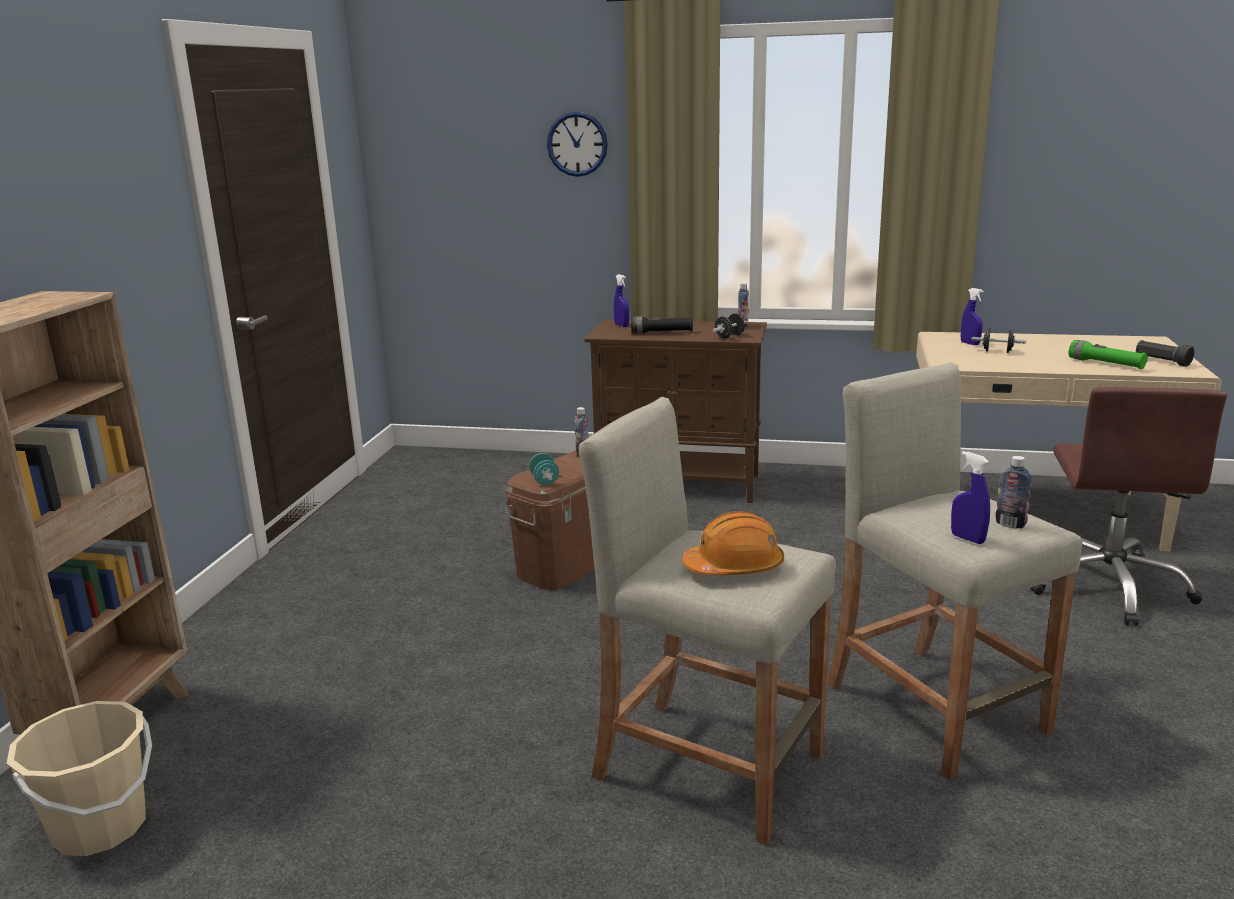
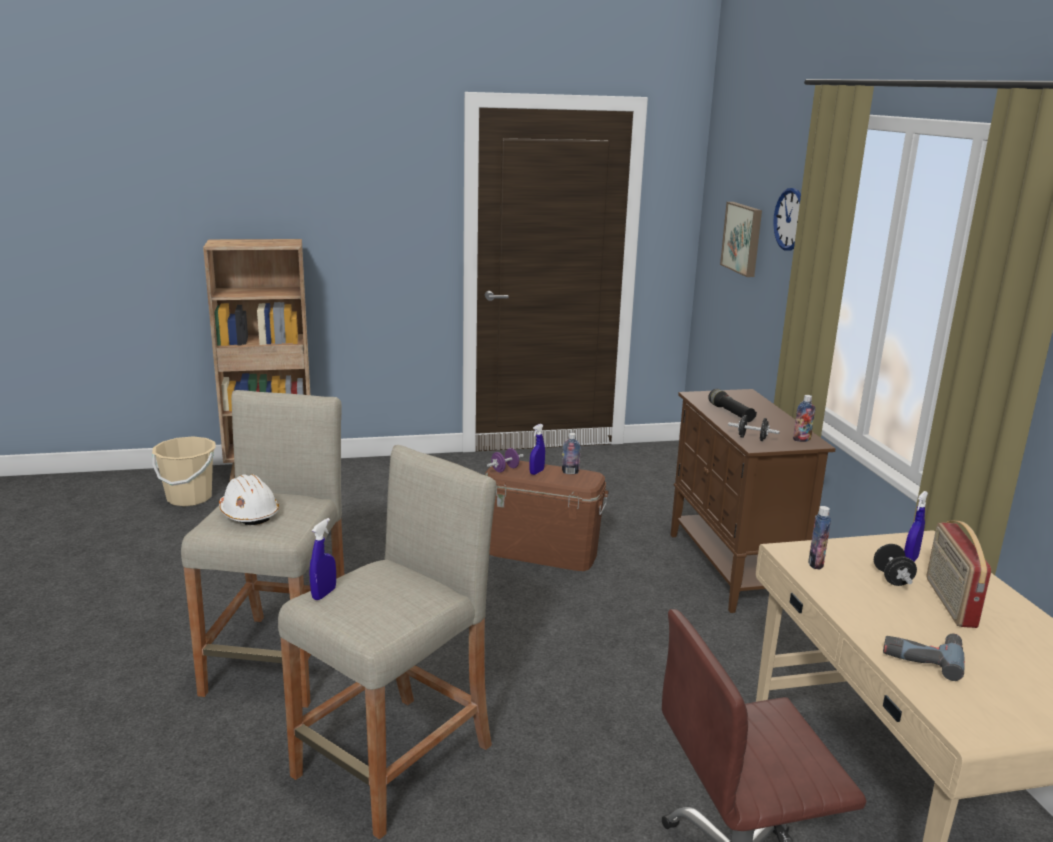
camera: 65 degrees right, 0 degrees up
(484, 181) = (743, 238): none -> picture
(544, 480) = (505, 469): turquoise dumbbell -> purple dumbbell
(621, 326) = (736, 397): blue spray bottle -> blue spray bottle (536, 472)
(734, 567) = (249, 513): orange hard hat -> white hard hat
(1010, 524) = (362, 612): bottle -> bottle (815, 564)
(1033, 347) = (949, 602): none -> radio
(1105, 364) = (922, 655): green flashlight -> power drill
(1161, 361) = (997, 704): black flashlight -> none

